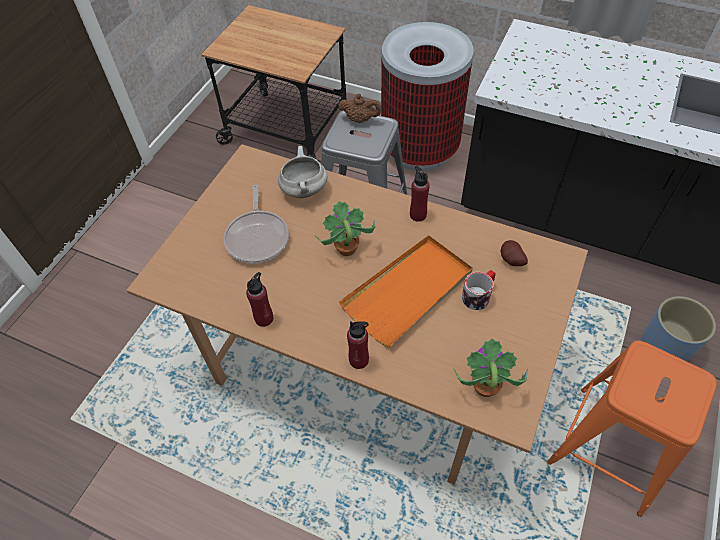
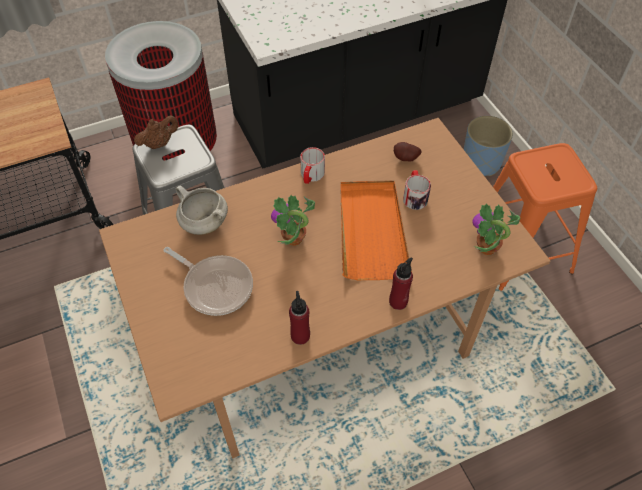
camera: 50 degrees left, 0 degrees up
(418, 215) = (311, 176): red bottle -> mug

